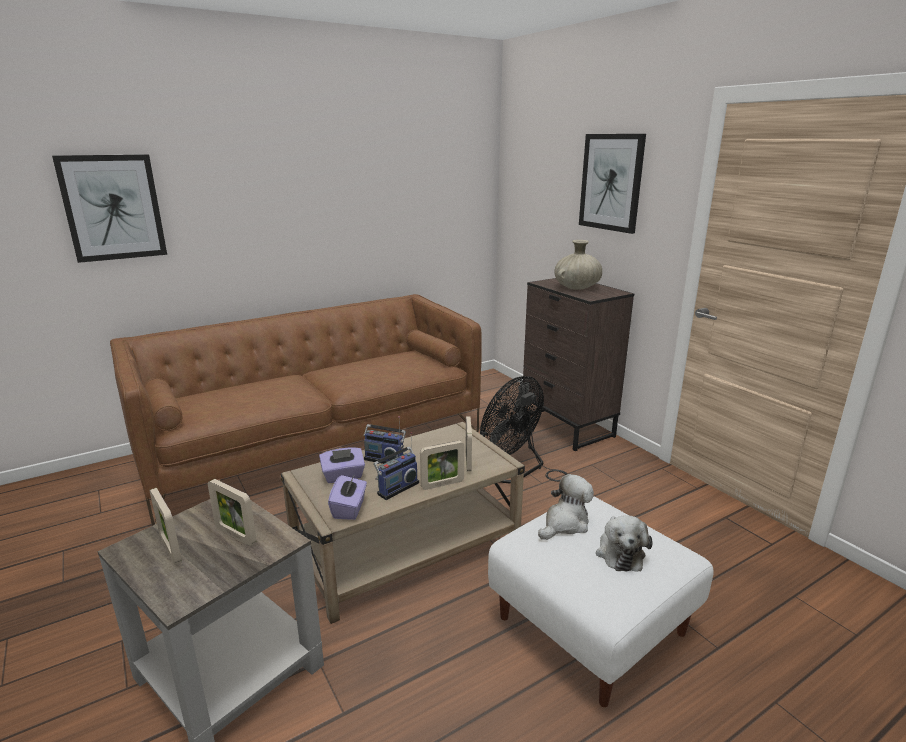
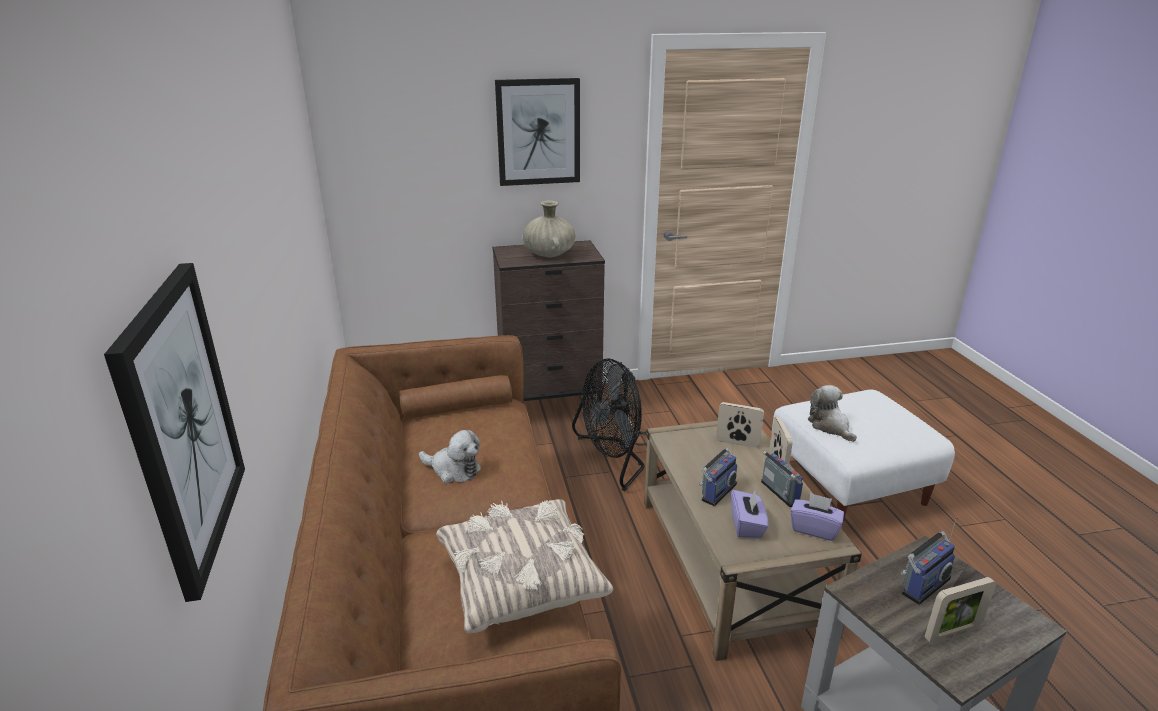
camera: 70 degrees left, 5 degrees up
(235, 535) = (922, 584): picture frame -> radio
(249, 402) = (521, 583): none -> beige pillow
(619, 552) = (869, 415): plush toy -> plush toy (453, 470)

